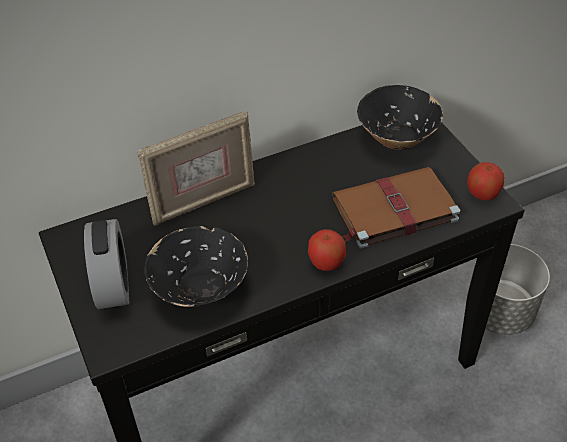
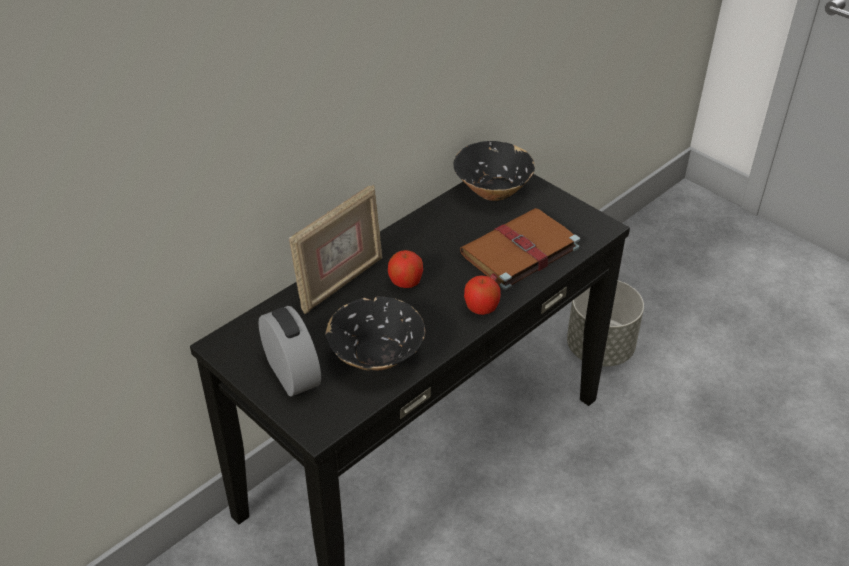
camera: 20 degrees left, 5 degrees down
(482, 194) = (589, 222): apple -> apple (405, 282)

